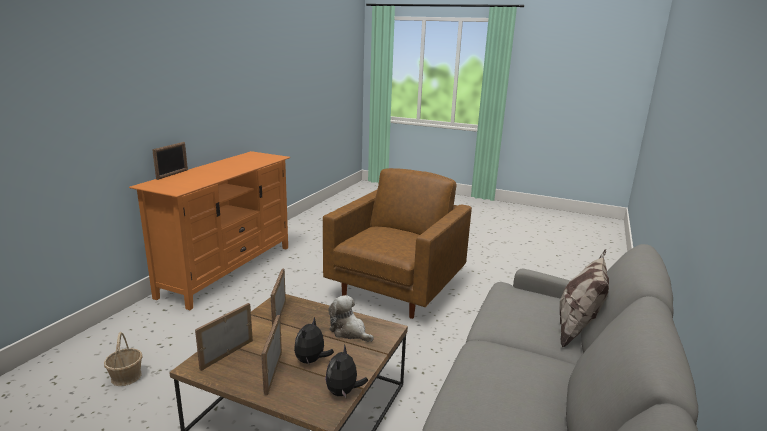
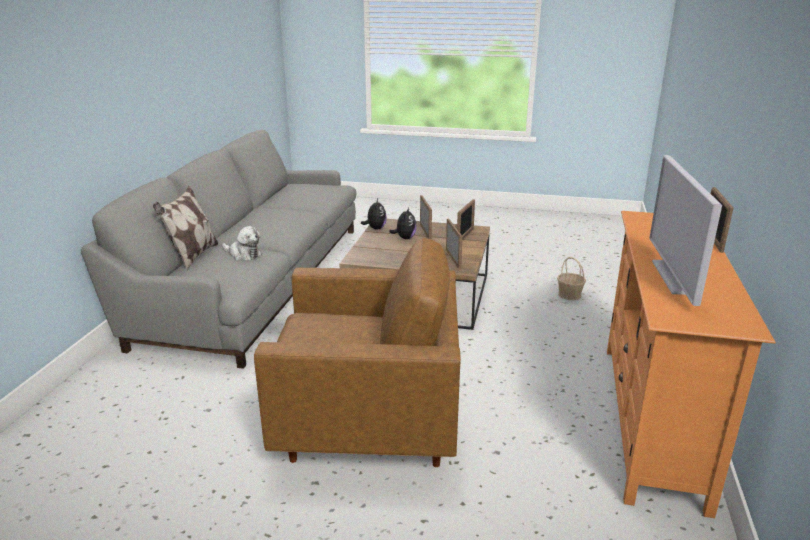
camera: 170 degrees right, 5 degrees up
(241, 165) = (675, 277): none -> television
(349, 331) = (387, 254): plush toy -> plush toy (243, 254)
(396, 289) = (367, 423): brown armchair -> brown armchair turned 105 degrees counterclockwise

